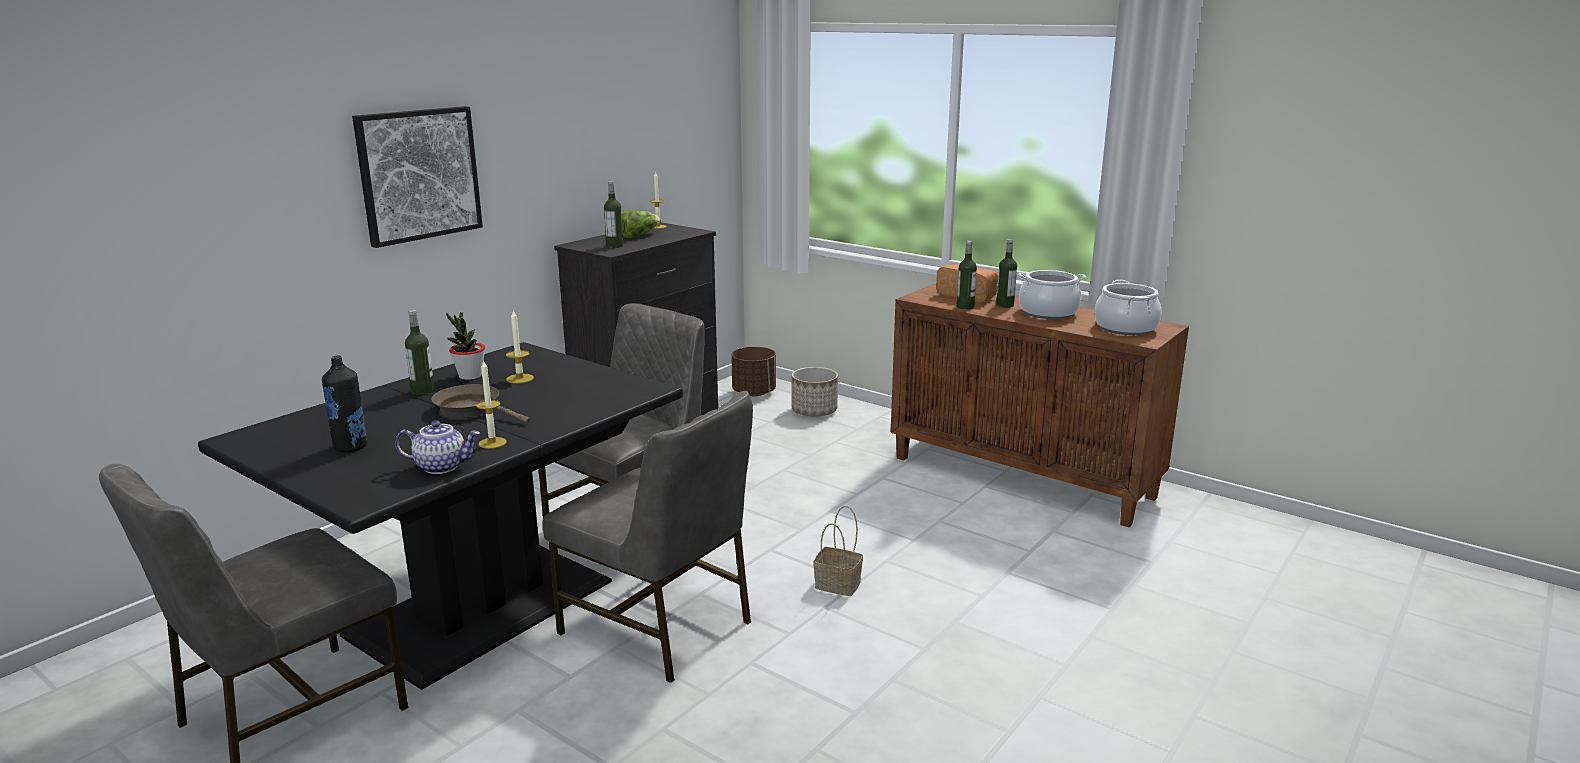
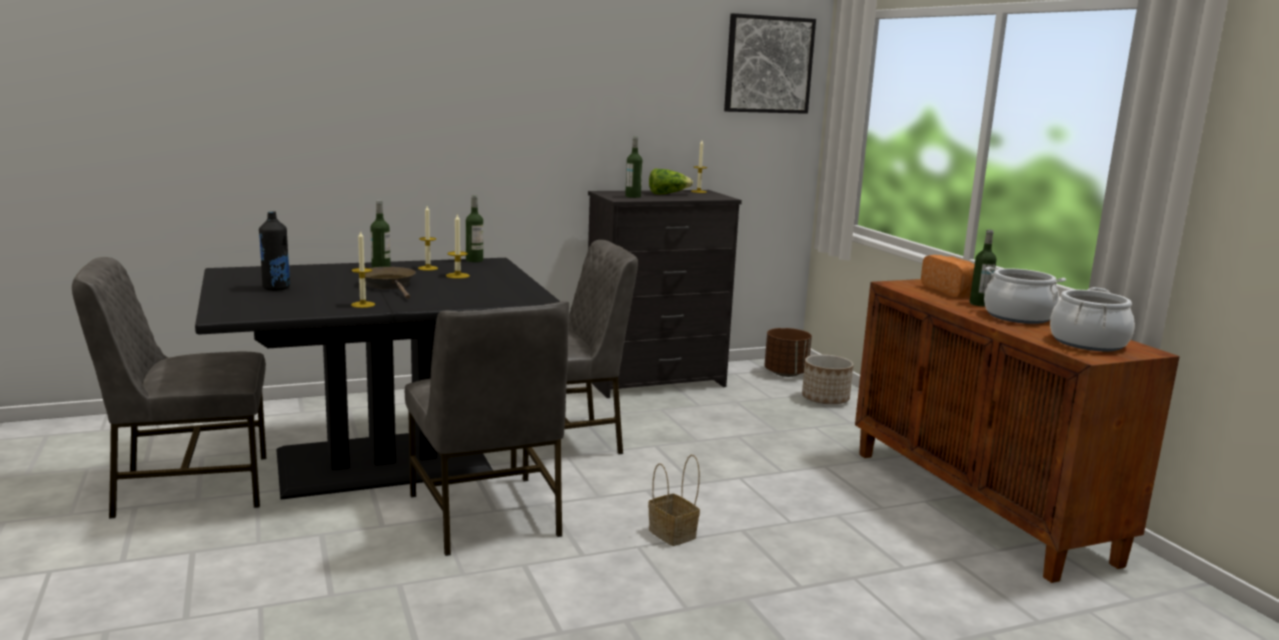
camera: 30 degrees right, 5 degrees down
(418, 174) = (464, 108): picture -> picture (768, 64)
(442, 466) = (305, 309): teapot -> none
(470, 376) = (428, 268): potted plant -> candle
(965, 307) = (931, 298): bottle -> bottle (474, 260)

